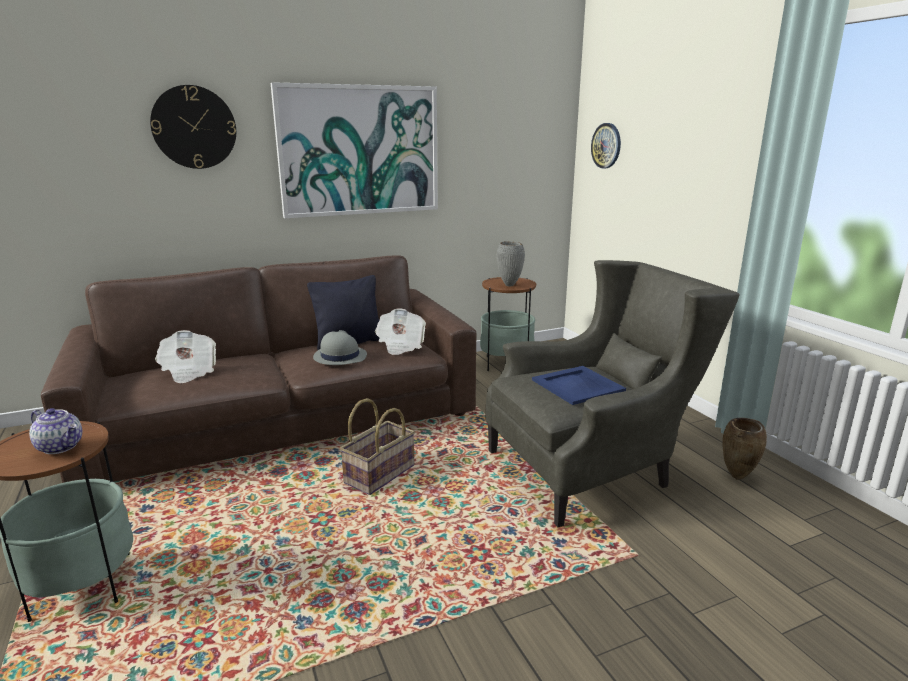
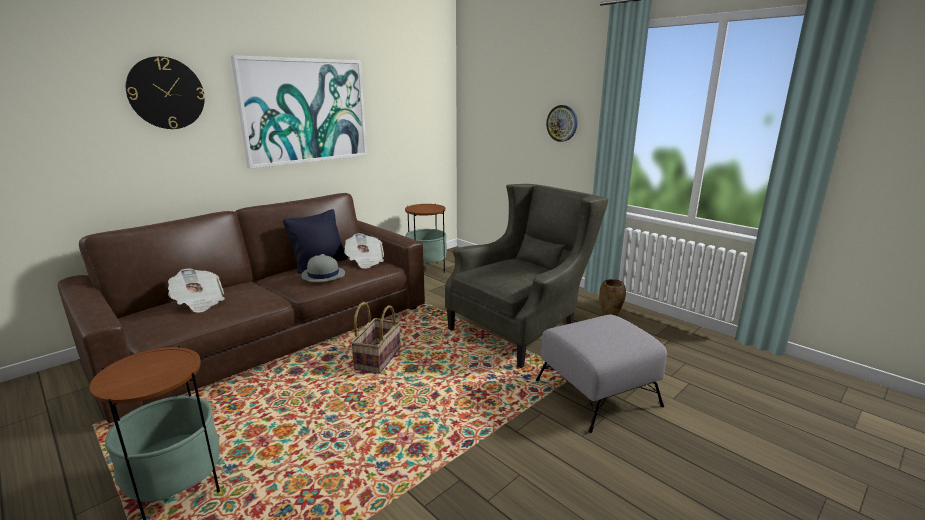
camera: 20 degrees left, 0 degrees up
(61, 446) = (164, 368): teapot -> none
(510, 285) = (427, 209): grey vase -> none
(578, 385) = (515, 271): blue tray -> none
(606, 145) = (482, 104): wall clock -> wall clock (562, 123)
(656, 593) = (597, 393): none -> grey ottoman

